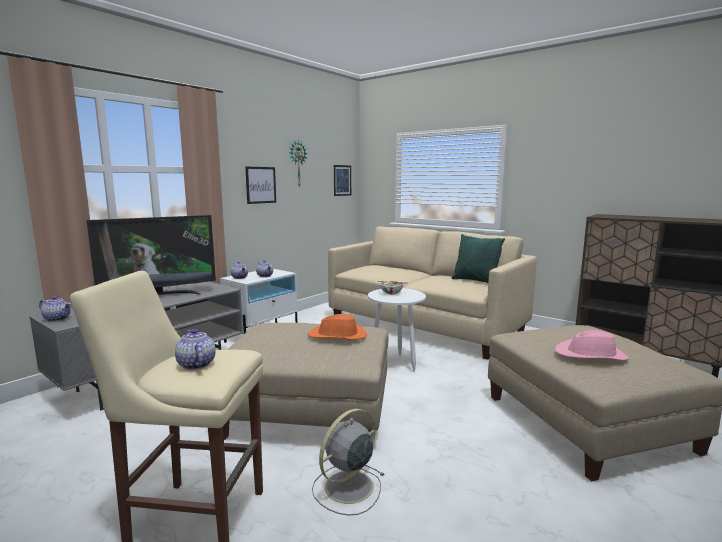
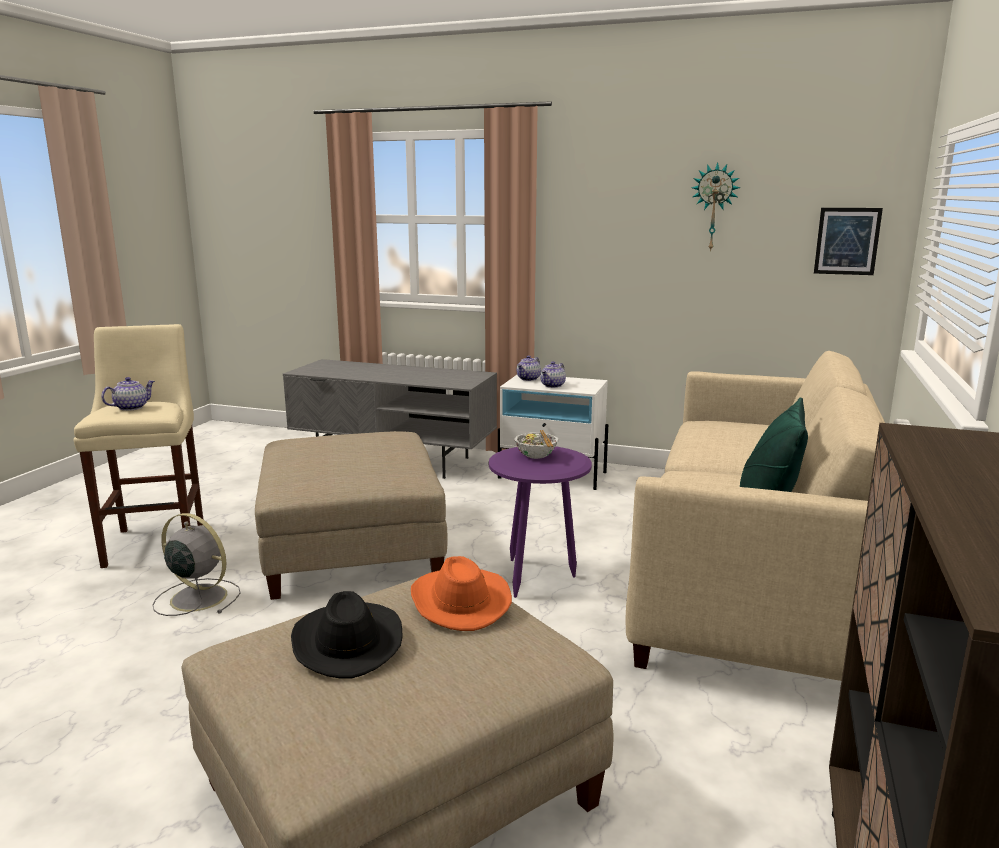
camera: 70 degrees right, 5 degrees up
(57, 319) = (316, 366): teapot -> none
(159, 296) = (410, 372): television -> none
(261, 185) = (626, 244): picture -> none
(337, 336) = (362, 466): orange hat -> orange hat (459, 601)
(395, 363) = (538, 578): white side table -> purple side table
(591, 355) = (347, 642): pink hat -> black hat

